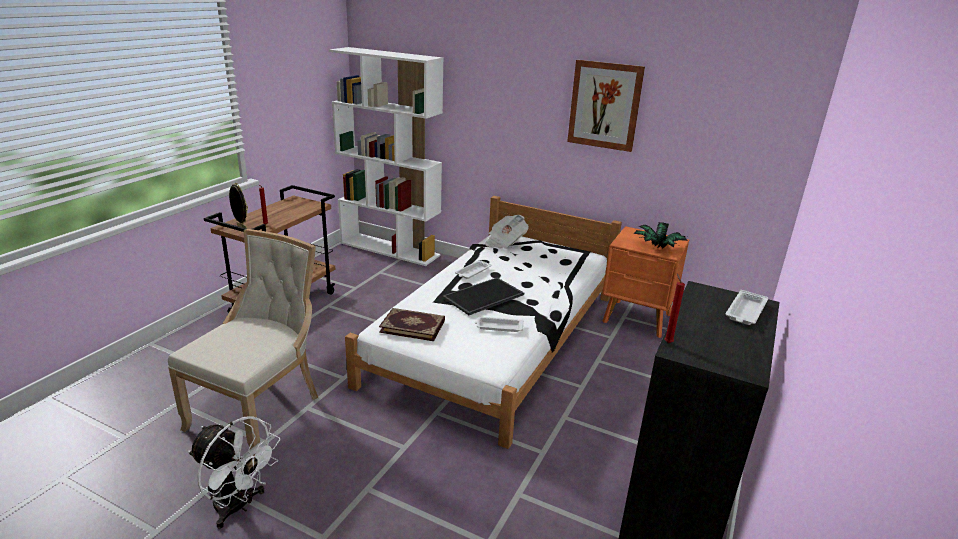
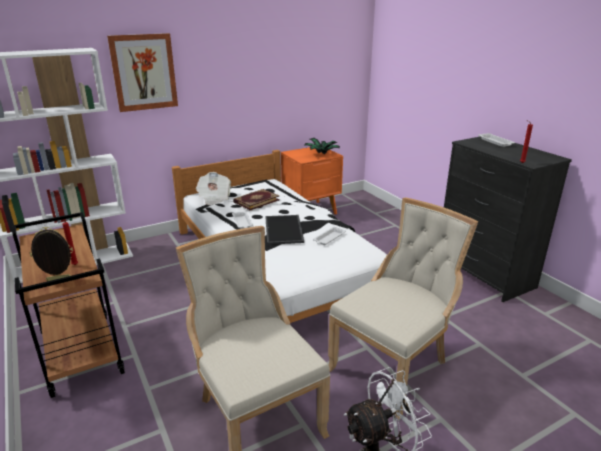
camera: 55 degrees left, 0 degrees up
(386, 476) = (393, 366): none -> beige chair
(413, 326) = (293, 268): book -> book (256, 201)
(605, 105) = (249, 64): picture -> picture (144, 72)

